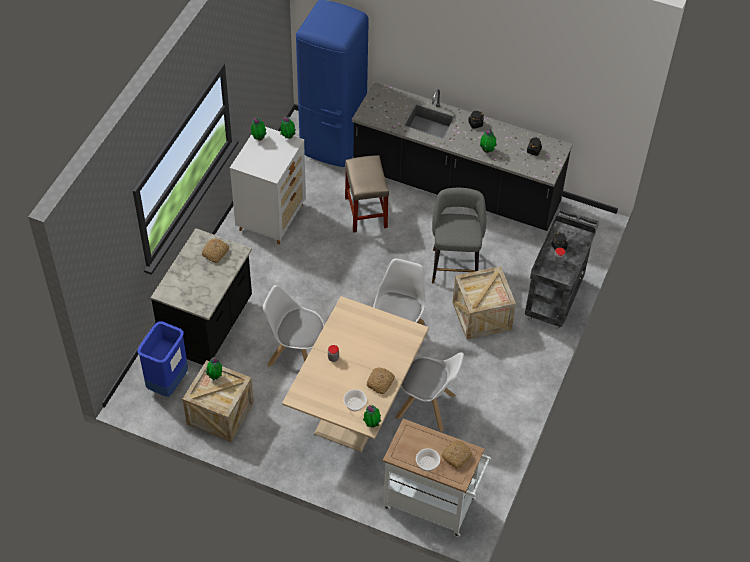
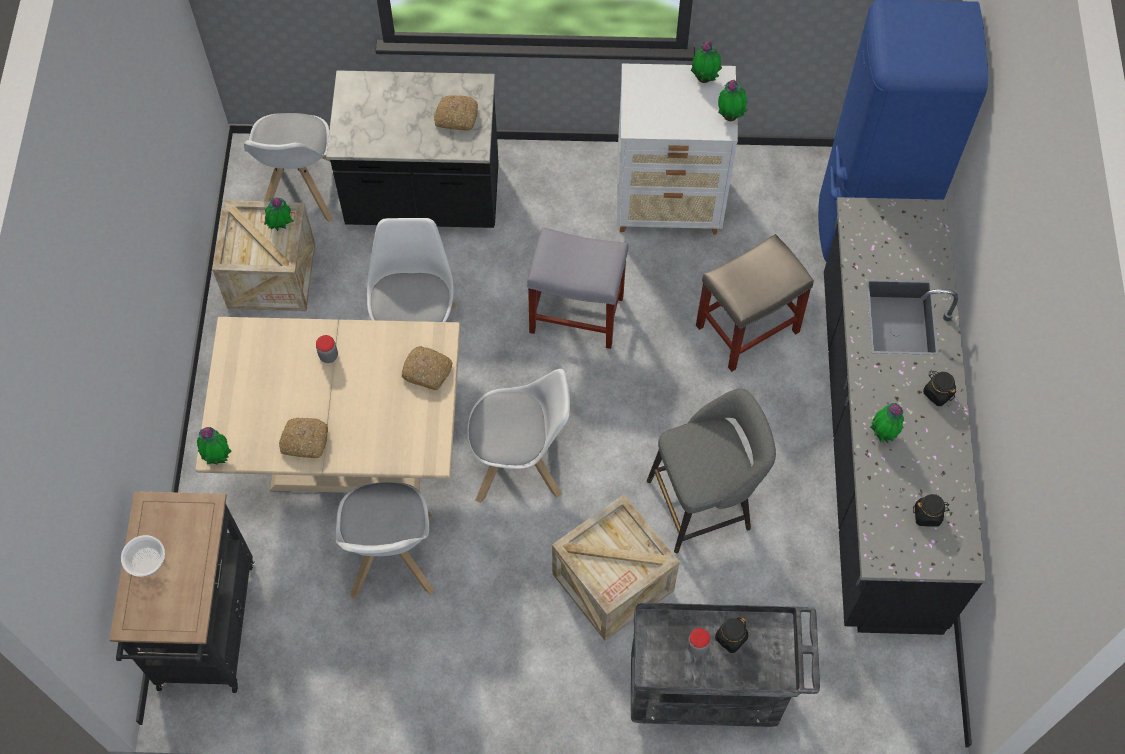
camera: 70 degrees right, 10 degrees up
(168, 383) = (300, 191): blue trash can -> chair
(321, 279) = (578, 314): none -> grey stool
(354, 404) = (249, 418): bowl -> none
(432, 505) = (206, 629): white cart -> black cart
(456, 455) = (176, 602): bread -> bread (427, 371)

